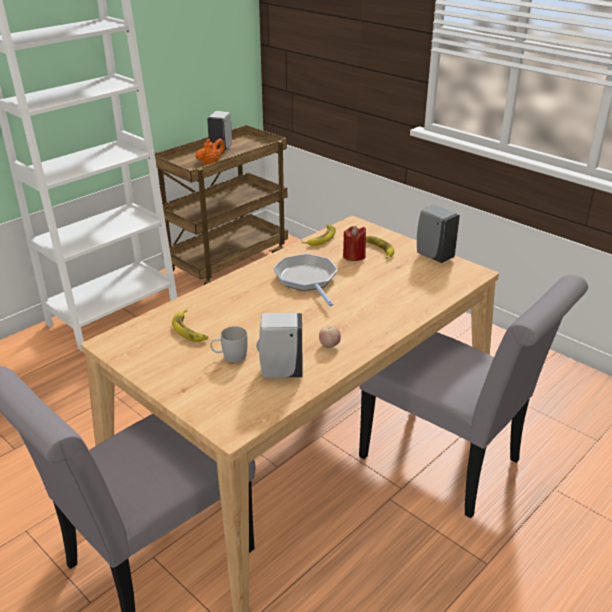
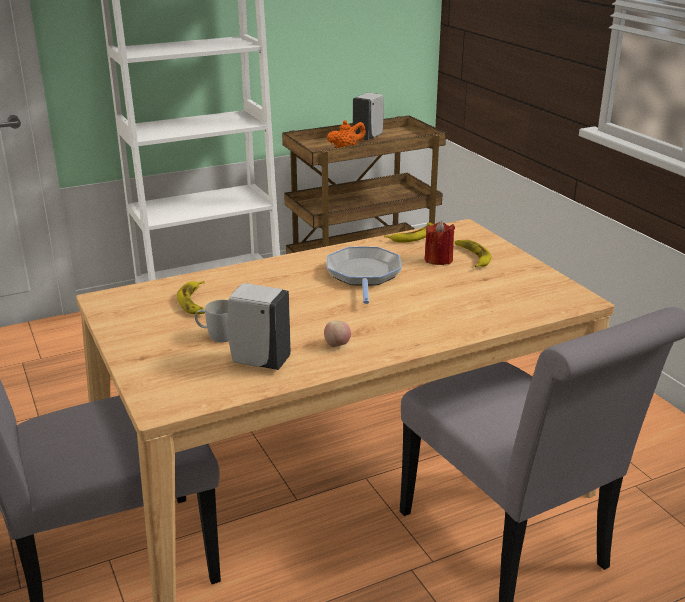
camera: 20 degrees right, 5 degrees down
(433, 256) = (539, 274): grey soap dispenser -> none

